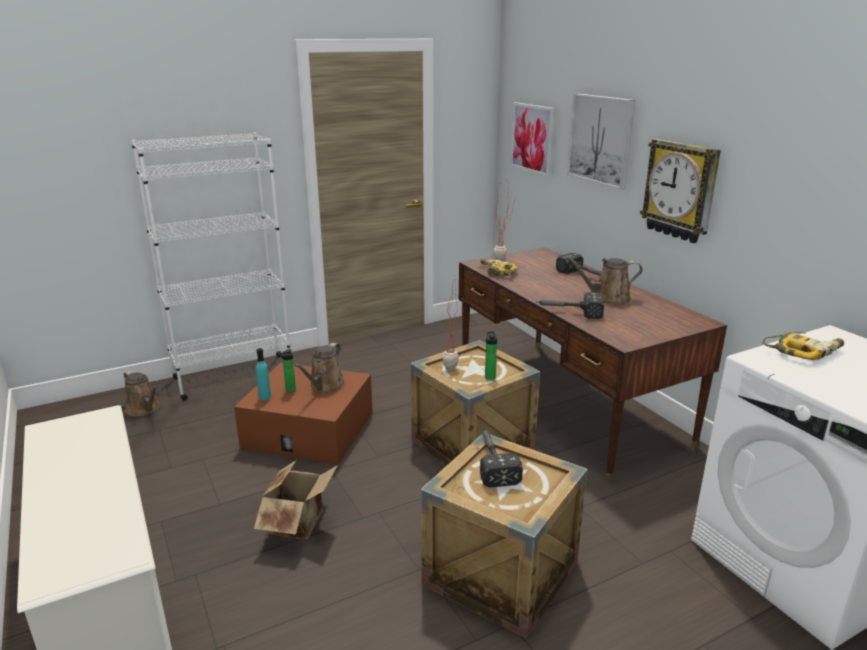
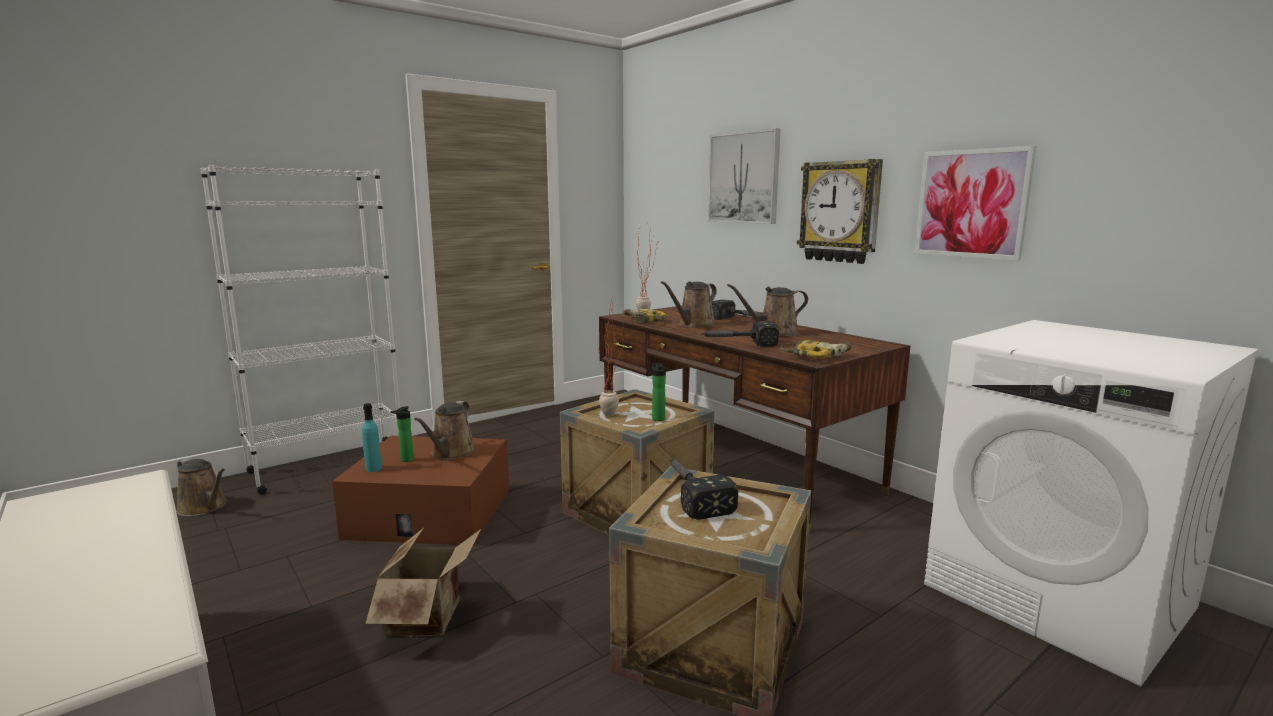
camera: 10 degrees left, 10 degrees down
(532, 138) = (665, 193): picture -> picture (971, 204)
(539, 281) = (694, 325): none -> brown watering can
(803, 351) = (1027, 334): power drill -> power drill (817, 355)

